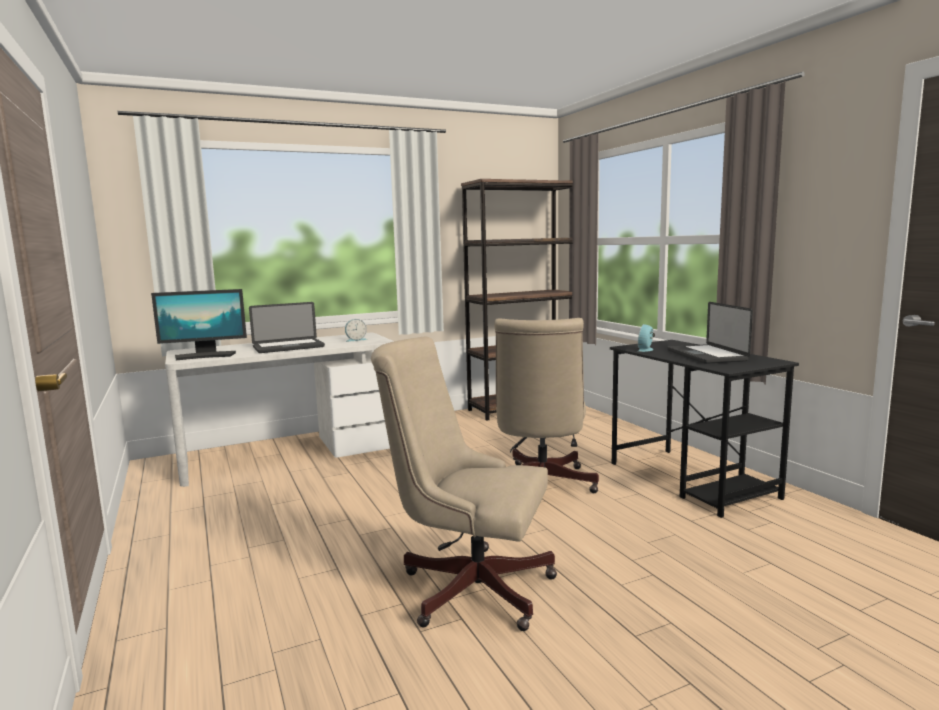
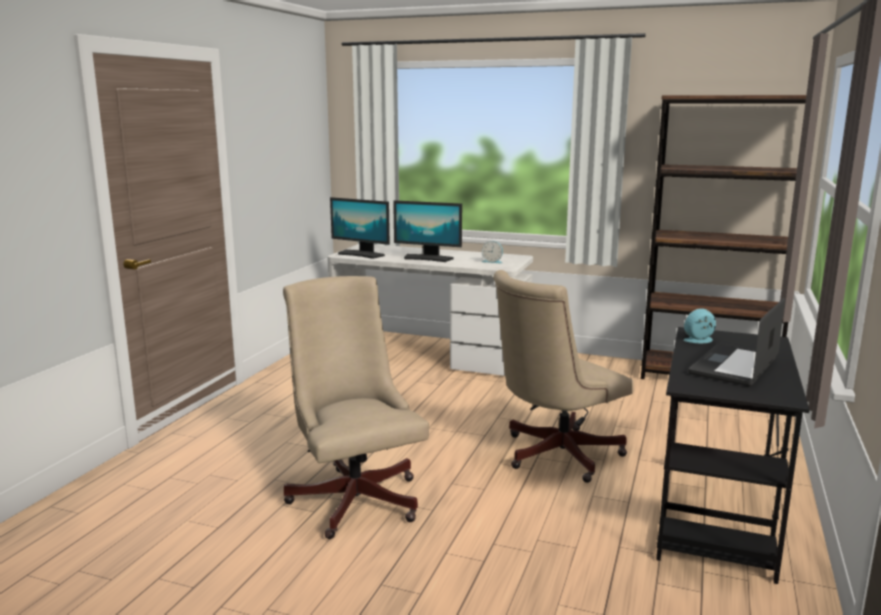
camera: 45 degrees right, 5 degrees up
(288, 347) = (428, 258): laptop -> monitor

